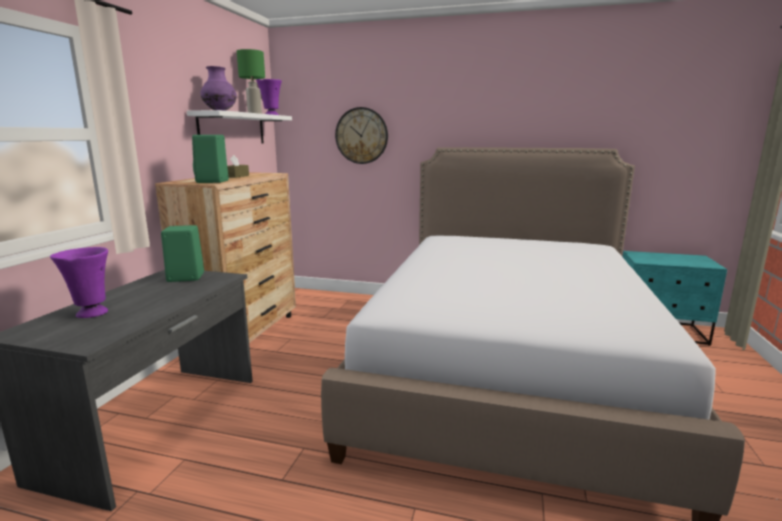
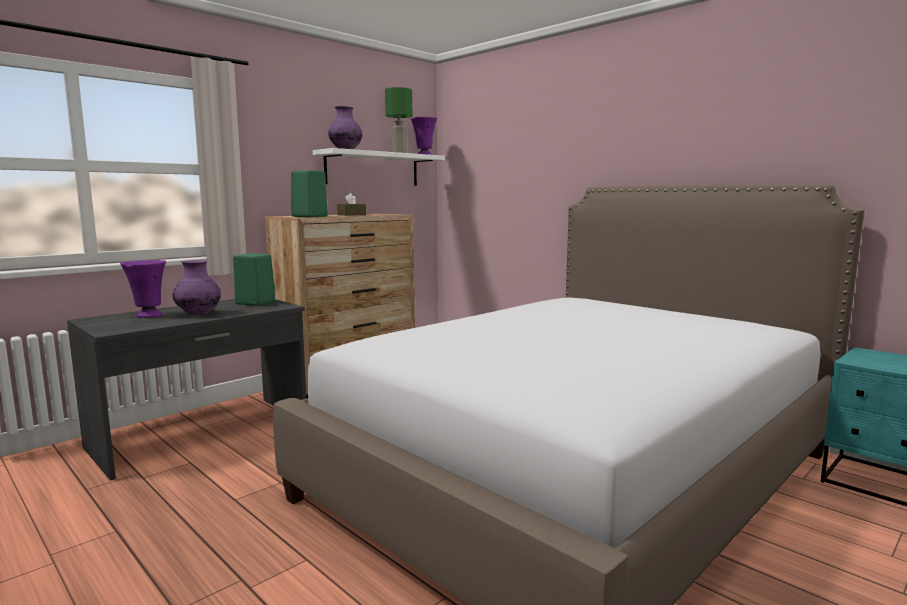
camera: 30 degrees right, 5 degrees down
(153, 302) = (199, 314): none -> purple vase
(361, 135) = (515, 175): wall clock -> none

